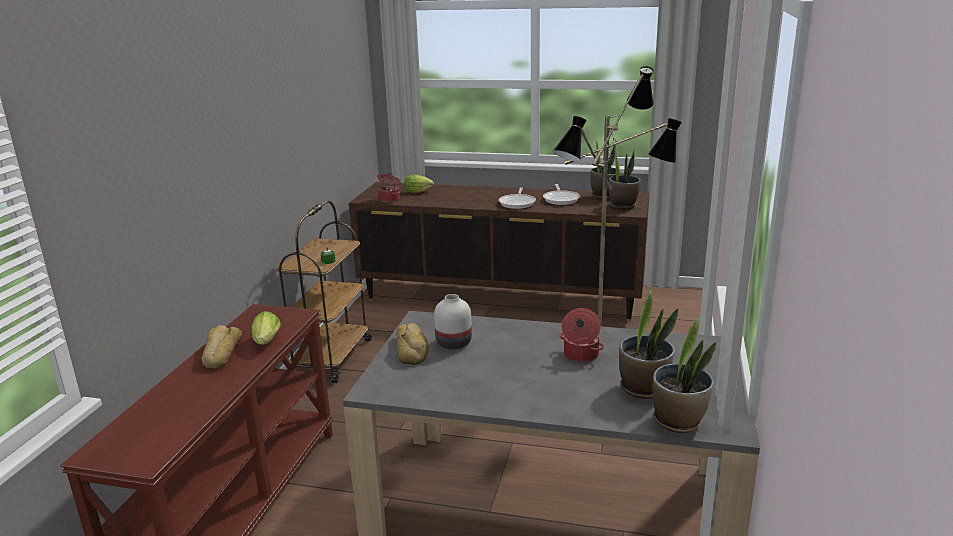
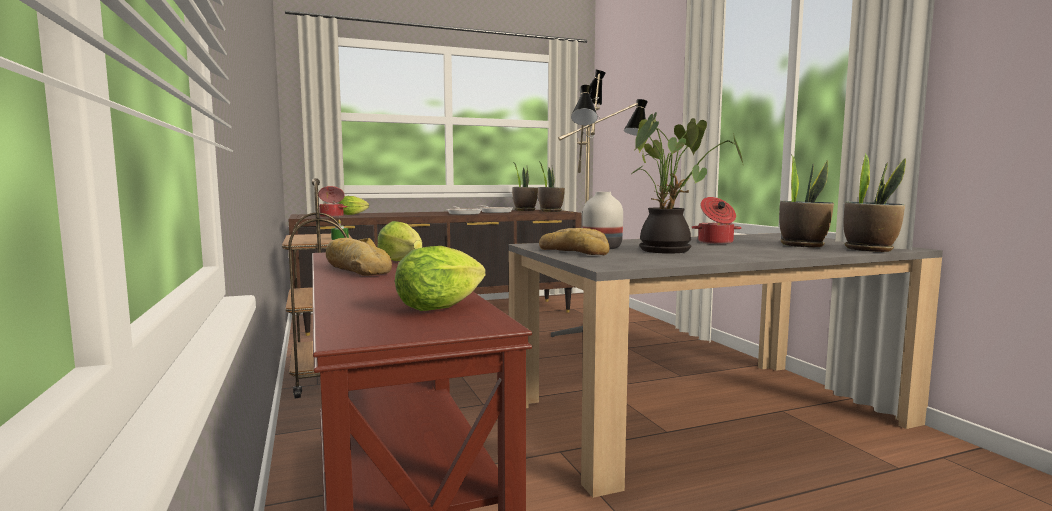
camera: 35 degrees left, 15 degrees down
(167, 433) = (444, 306): none -> lettuce
(488, 367) = (669, 251): none -> potted plant

